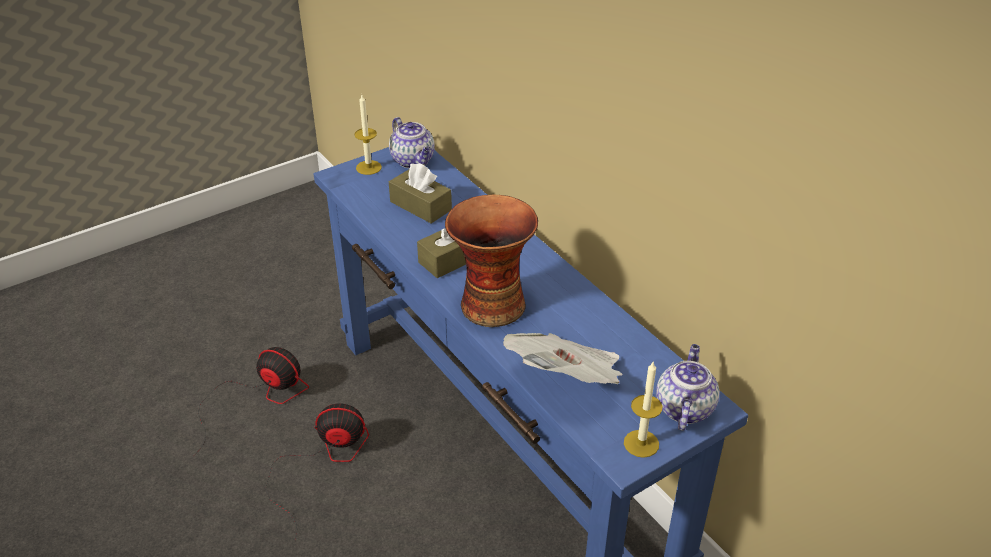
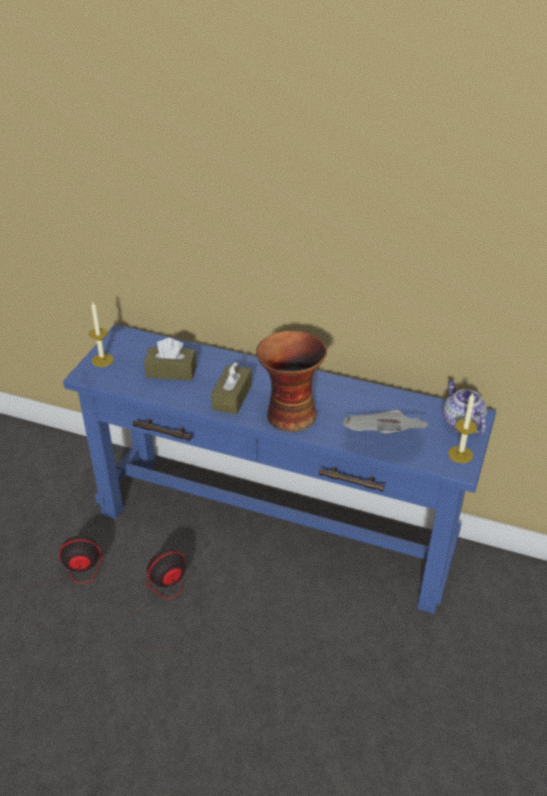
camera: 35 degrees left, 0 degrees up
(413, 161) = (131, 342): teapot -> none

